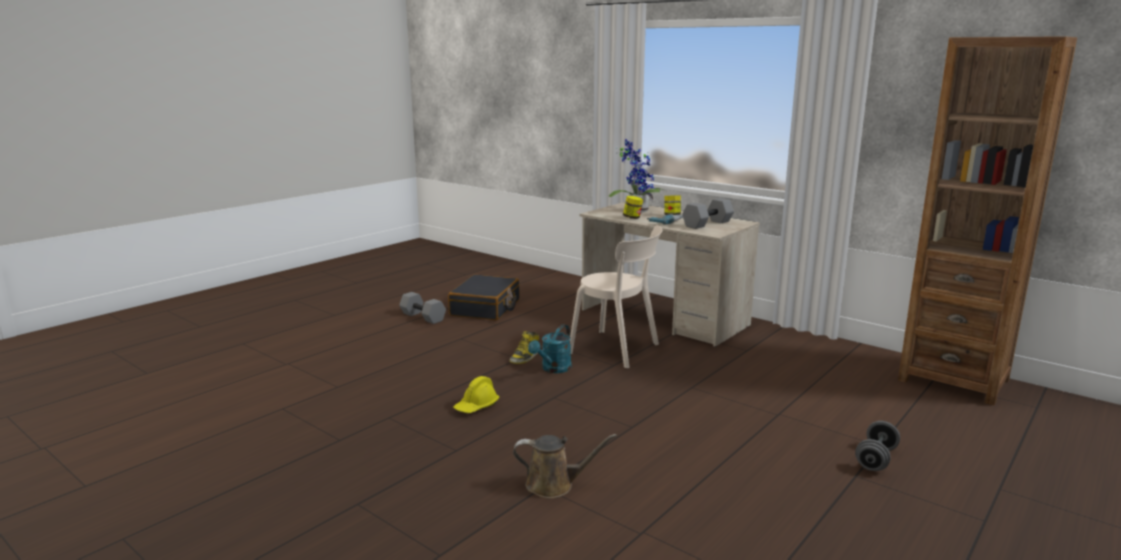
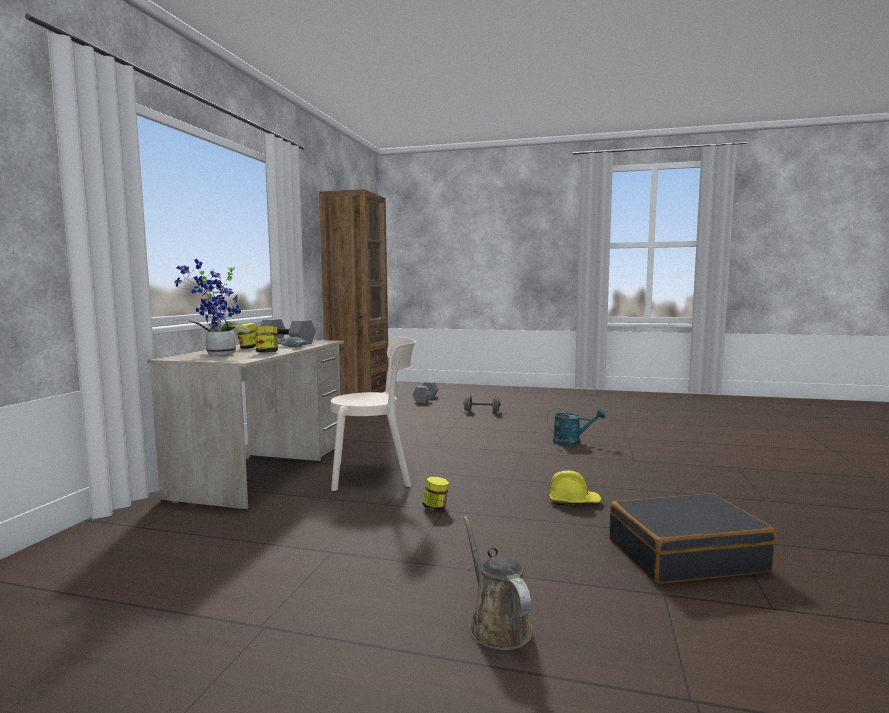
camera: 115 degrees left, 10 degrees down
(423, 317) = (327, 634): grey dumbbell -> grey dumbbell (425, 399)
(485, 308) = (248, 583): black suitcase -> black suitcase (685, 555)
(525, 357) = (435, 507): boot -> jar
(553, 369) = (453, 490): turquoise watering can -> turquoise watering can (572, 442)
(554, 485) = (626, 458): brown watering can -> brown watering can (497, 625)
(617, 350) = (376, 474): beige chair -> beige chair turned 75 degrees clockwise

